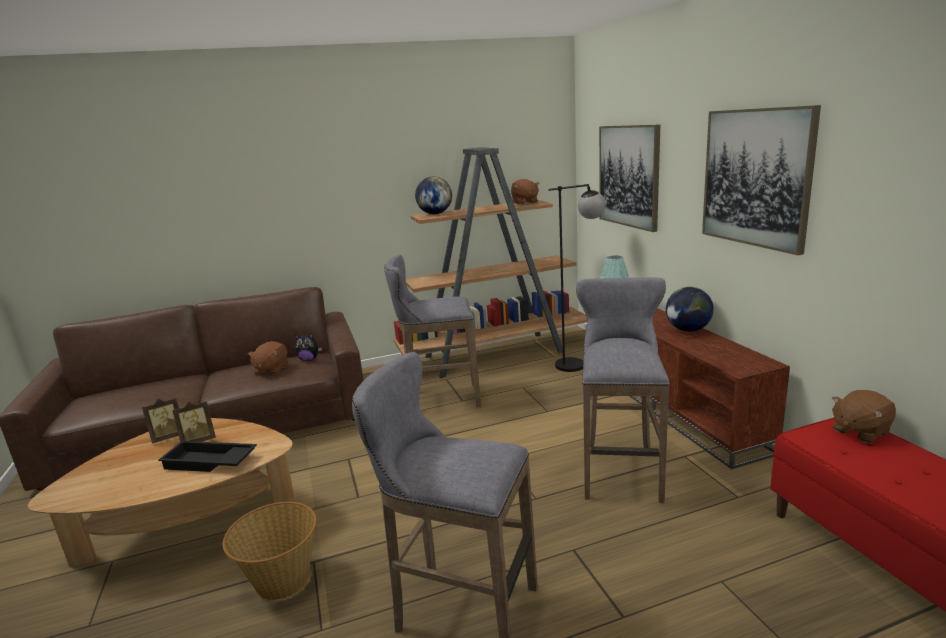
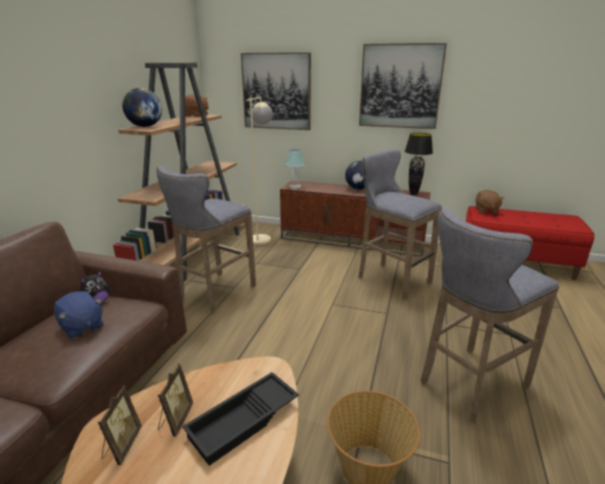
camera: 55 degrees left, 5 degrees up
(271, 370) = (82, 327): brown plush toy -> blue plush toy
(579, 363) = (262, 237): black floor lamp -> beige floor lamp
(748, 360) = (413, 194): none -> black table lamp

